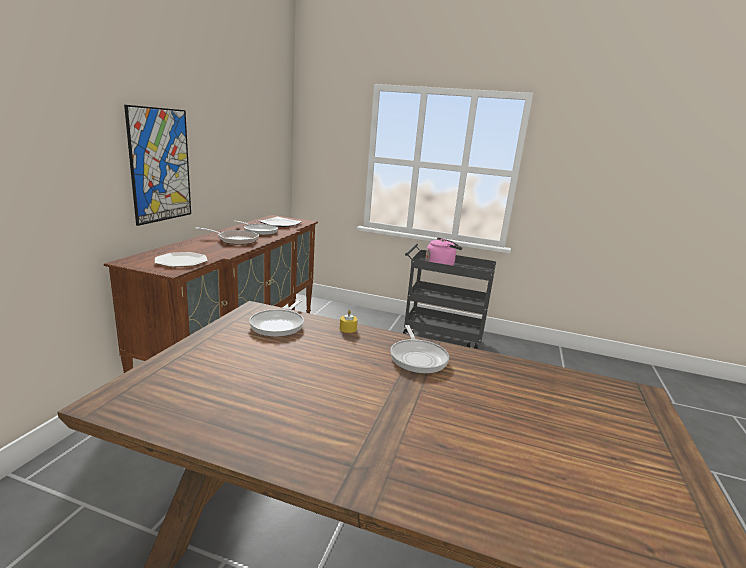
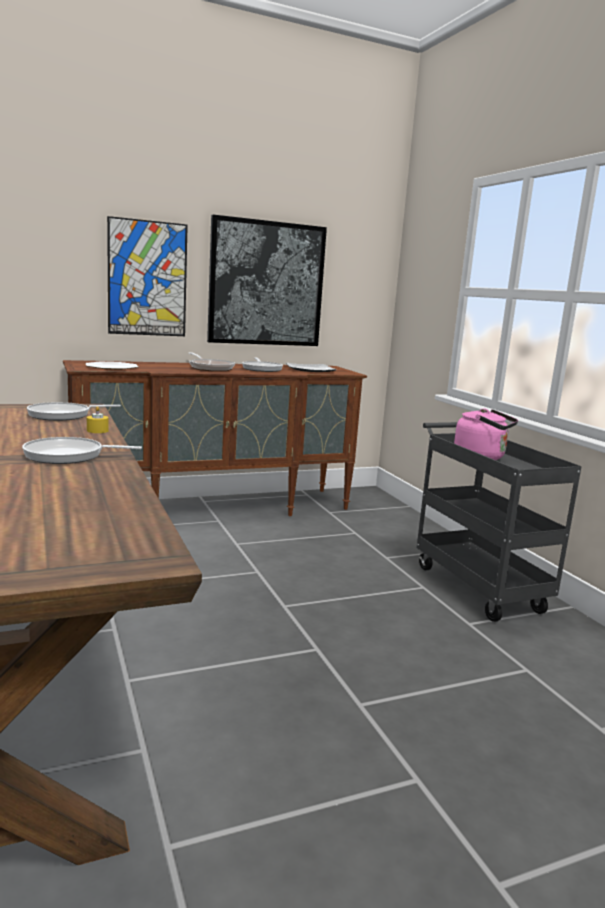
camera: 50 degrees right, 5 degrees down
(234, 158) = (266, 284): none -> picture
(418, 357) = (68, 456): frying pan -> frying pan turned 45 degrees clockwise

